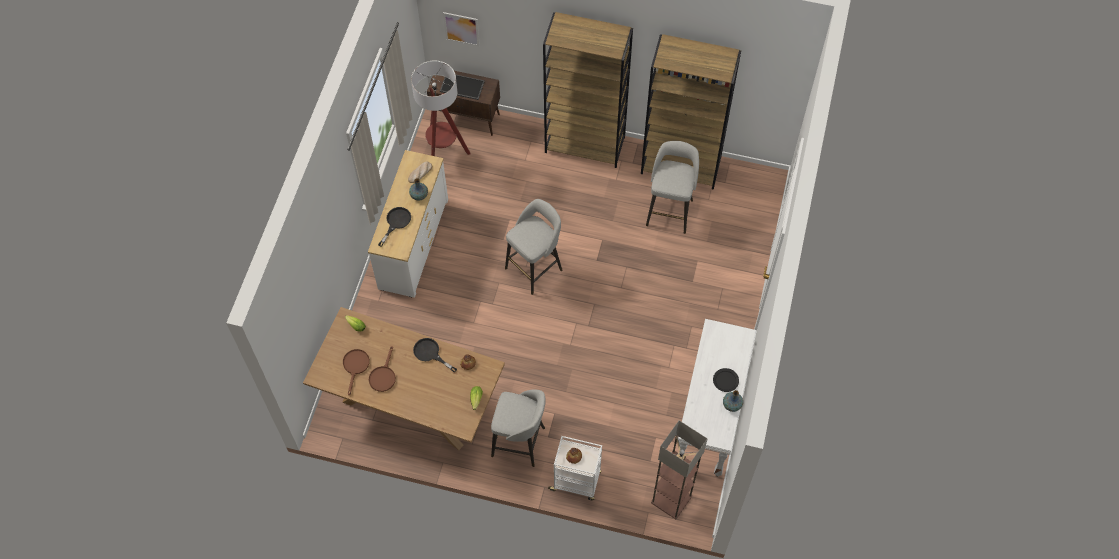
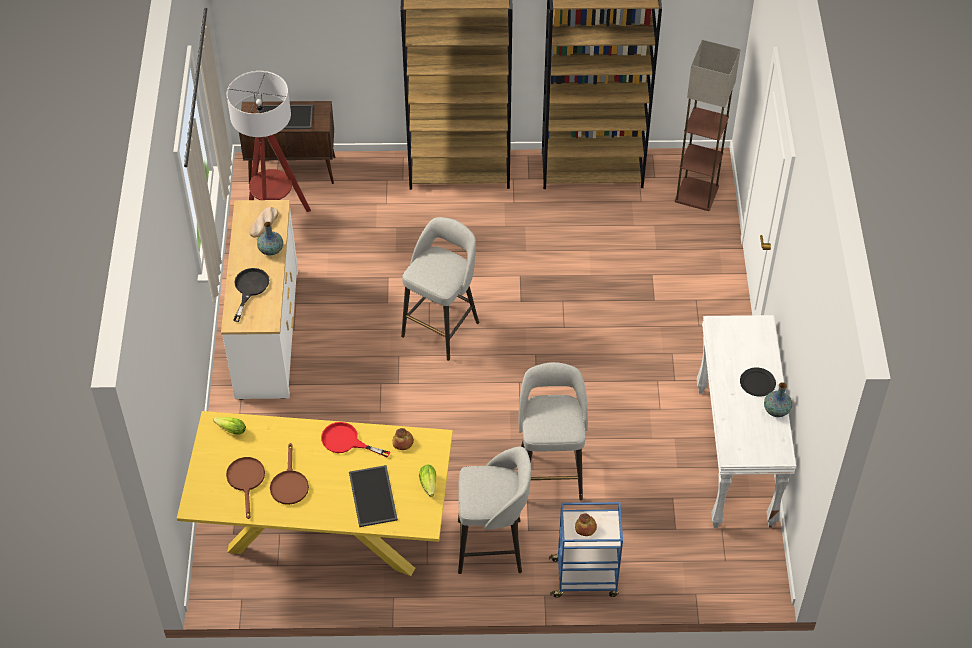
camera: 15 degrees left, 10 degrees down
(410, 402) = (324, 531): brown dining table -> yellow dining table
(430, 353) = (346, 441): black frying pan -> red frying pan
(437, 399) = (374, 496): none -> tray
(461, 29) = (274, 32): picture -> none
(576, 481) = (585, 577): white cart -> blue cart
(670, 211) = (596, 224): grey stool -> grey stool (550, 473)
(672, 499) = (722, 569): floor lamp -> floor lamp (697, 194)

